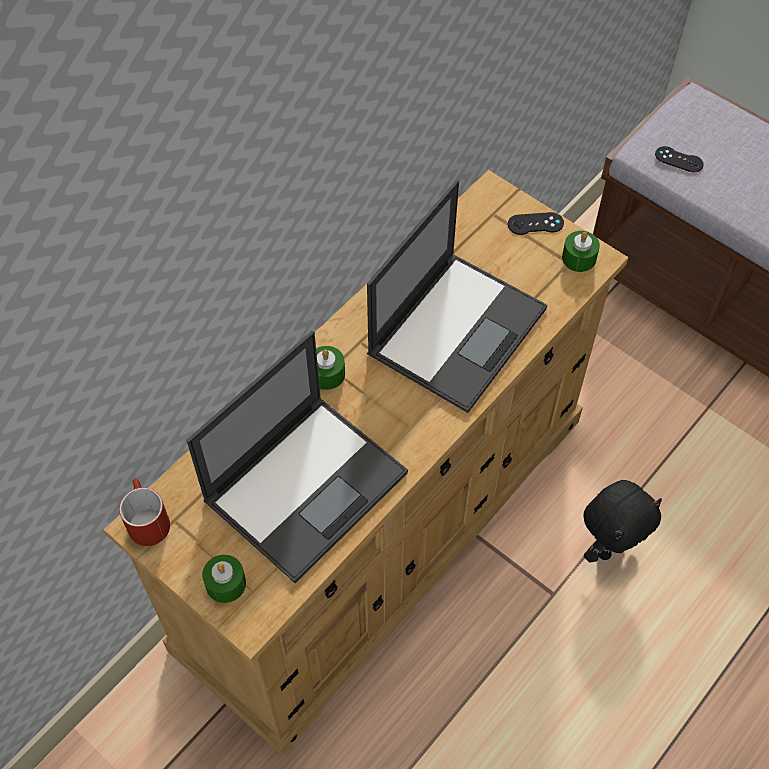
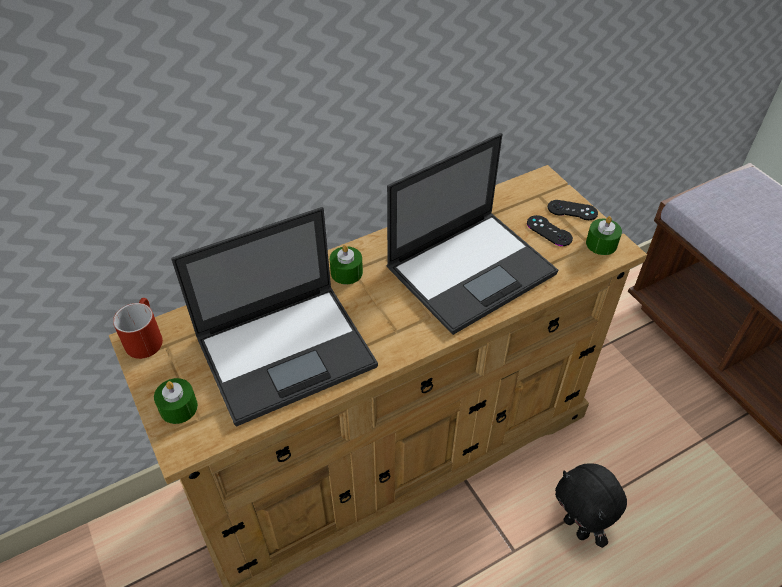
camera: 20 degrees right, 10 degrees down
(609, 546) = (577, 527): black plush toy -> black plush toy turned 75 degrees clockwise
(679, 159) = (723, 215): black game controller -> black game controller (549, 231)

